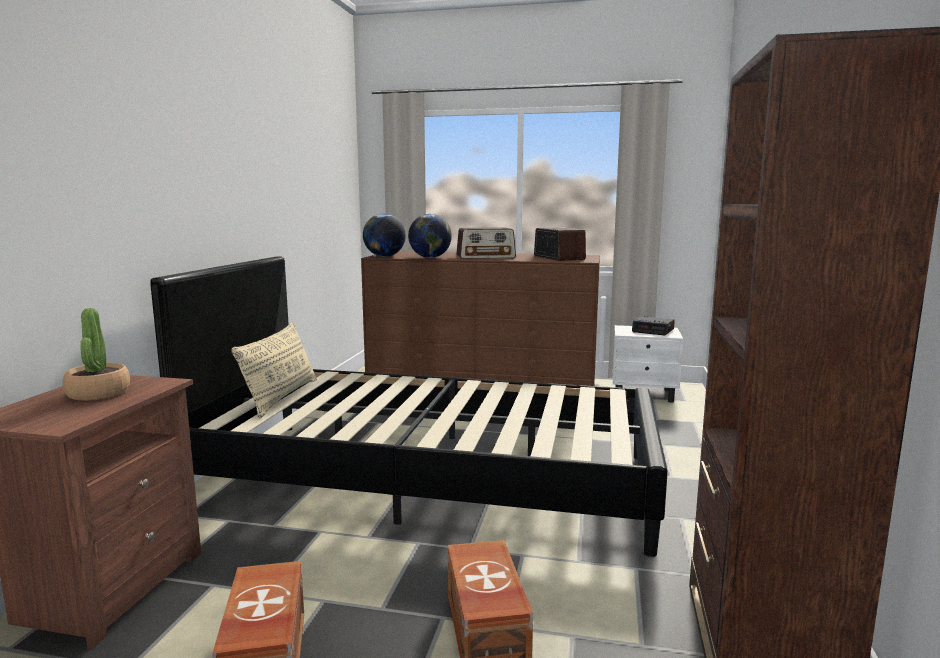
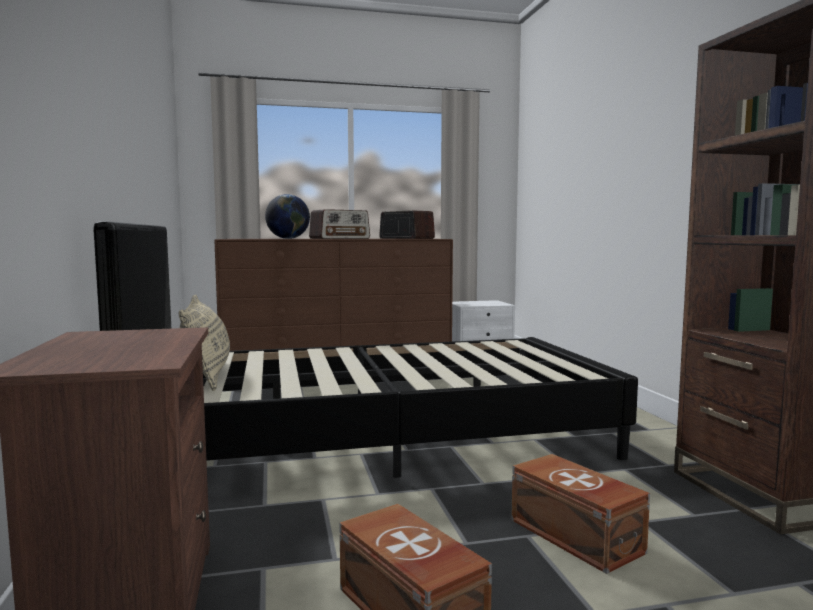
camera: 25 degrees left, 5 degrees down
(98, 393) = (120, 342): potted plant -> none
(384, 256) = (237, 238): globe -> none
(653, 330) = (484, 302): alarm clock -> none

